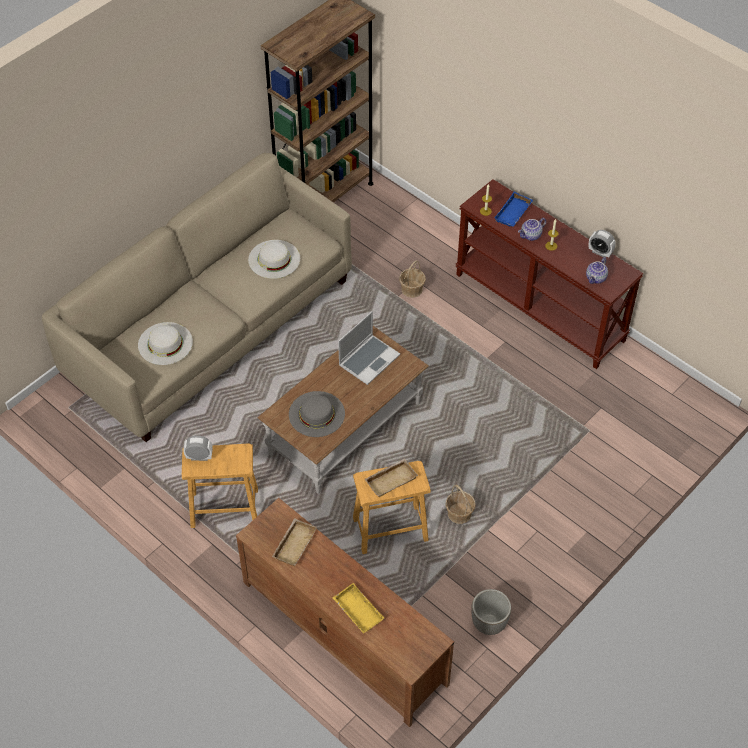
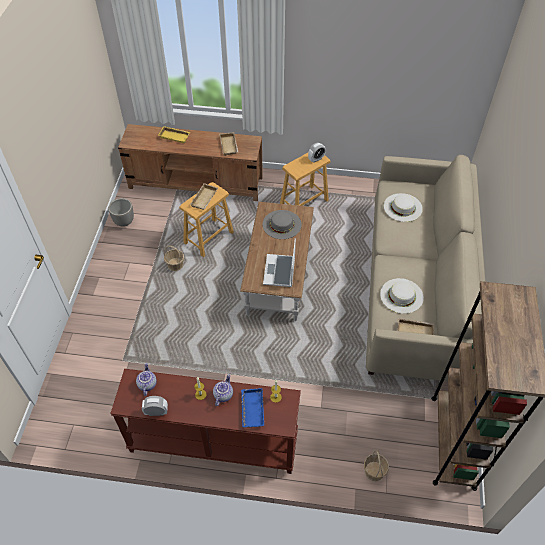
camera: 145 degrees right, 0 degrees up
(295, 226) = (415, 330): none -> beige tray
(412, 289) = (318, 398): basket -> basket (374, 471)

